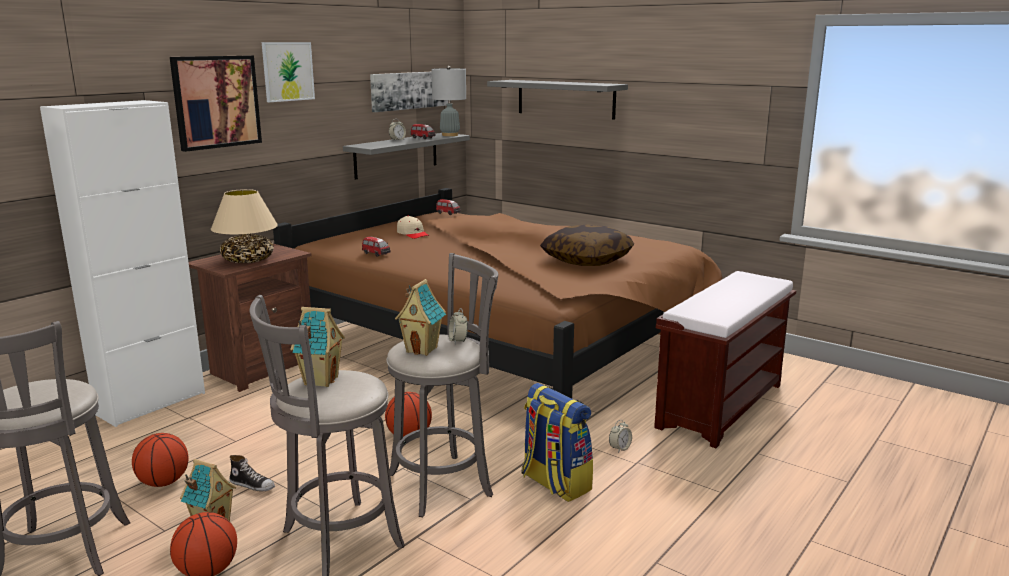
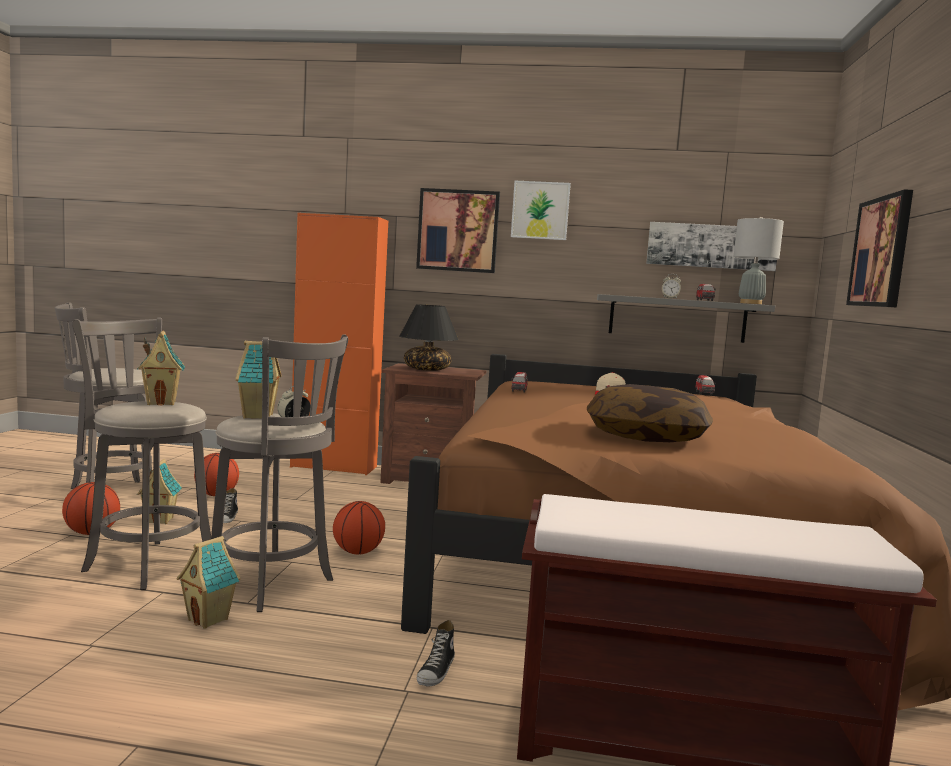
camera: 60 degrees right, 10 degrees down
(151, 403) = (334, 467): white cabinet -> orange cabinet
(247, 260) = (427, 369): beige table lamp -> black table lamp
(489, 519) = (209, 619): none -> toy house
(554, 483) = (308, 642): backpack -> none
(565, 99) = (881, 252): grey shelf -> picture
(620, 448) = (436, 671): alarm clock -> shoe

